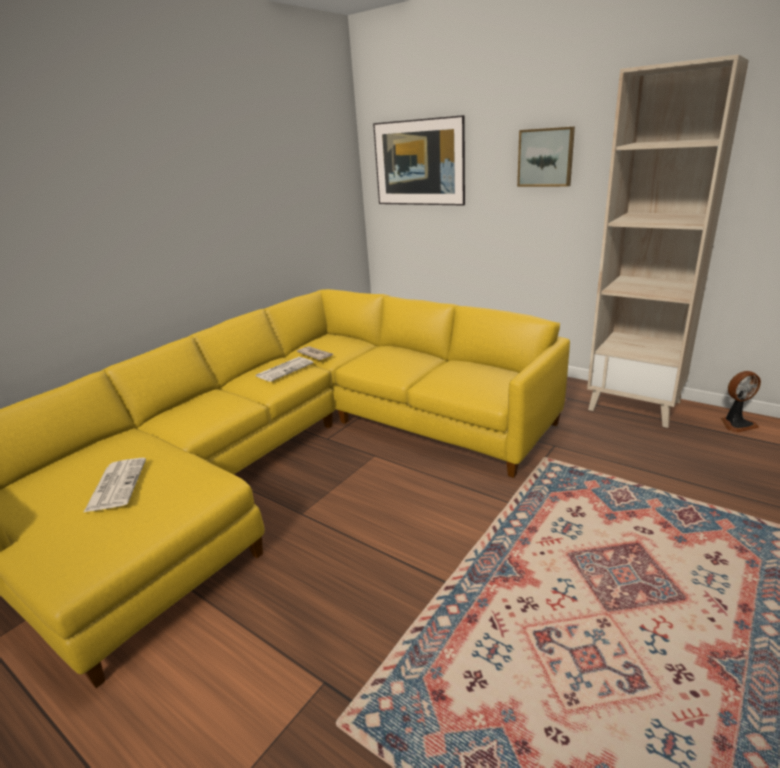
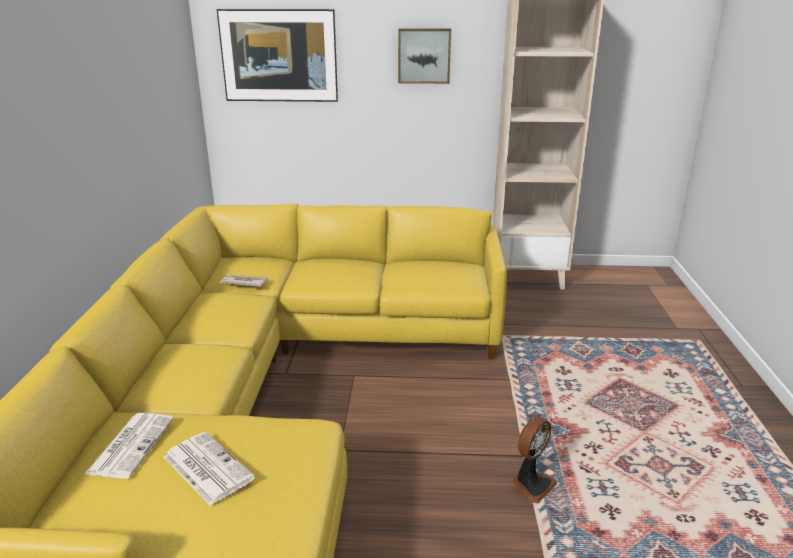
camera: 35 degrees left, 0 degrees up
(285, 369) = (231, 304): newspaper -> newspaper (131, 445)
(736, 424) = (604, 276): fan -> fan (531, 485)

